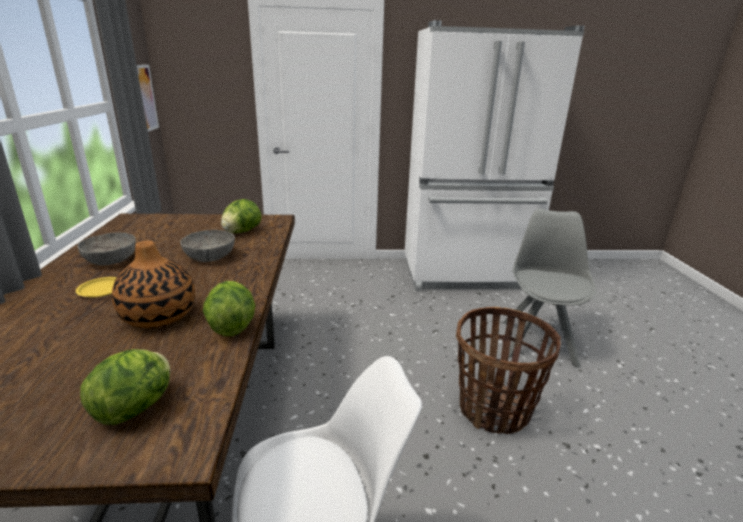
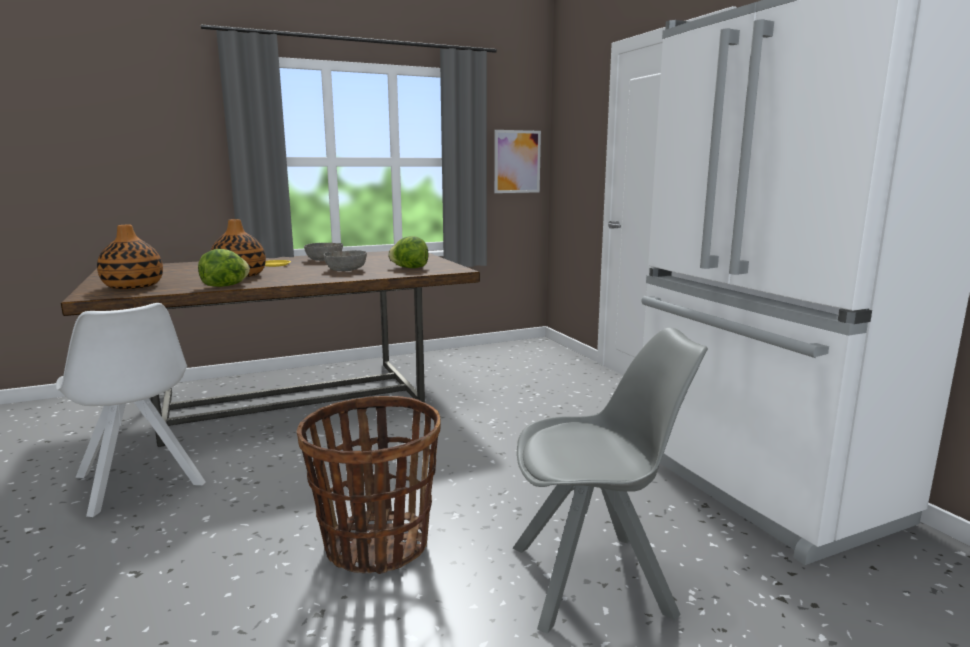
camera: 70 degrees right, 10 degrees down
(136, 407) = (133, 286): lettuce -> vase

